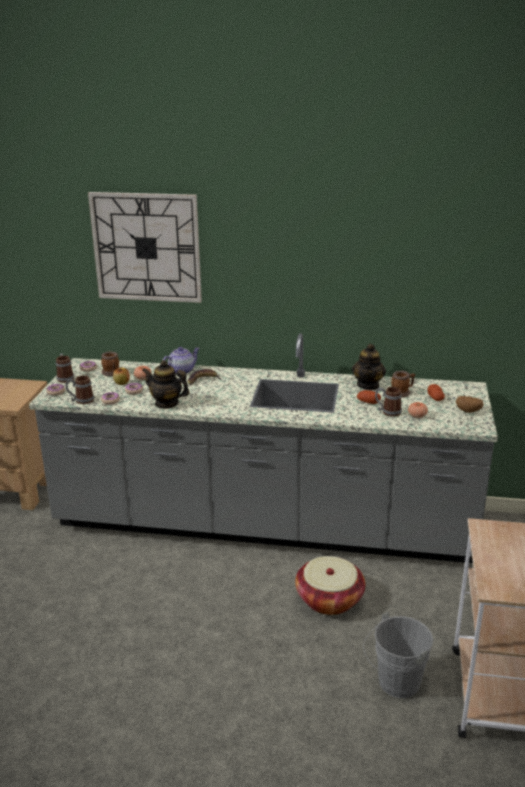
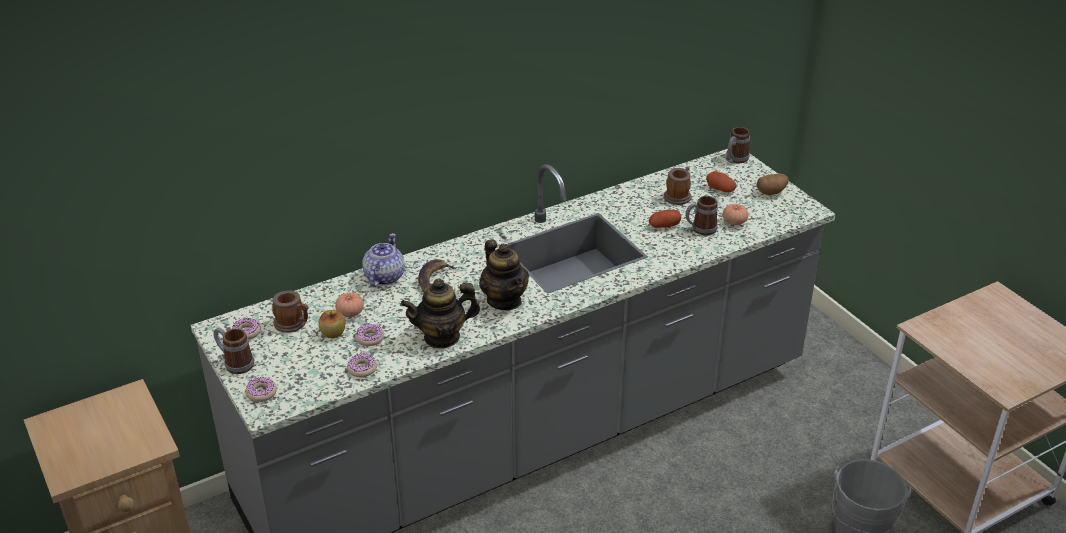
camera: 40 degrees left, 10 degrees up
(81, 400) = (320, 388): mug -> mug (735, 160)
(146, 247) = (300, 111): wall clock -> none
(329, 599) = (704, 486): basket -> none
(368, 385) = (632, 201): teapot -> teapot (504, 300)

